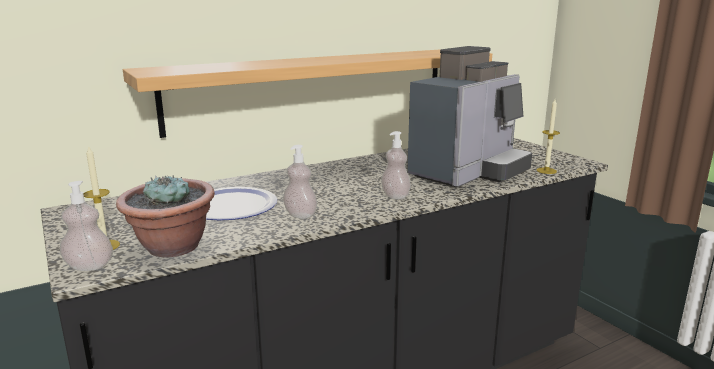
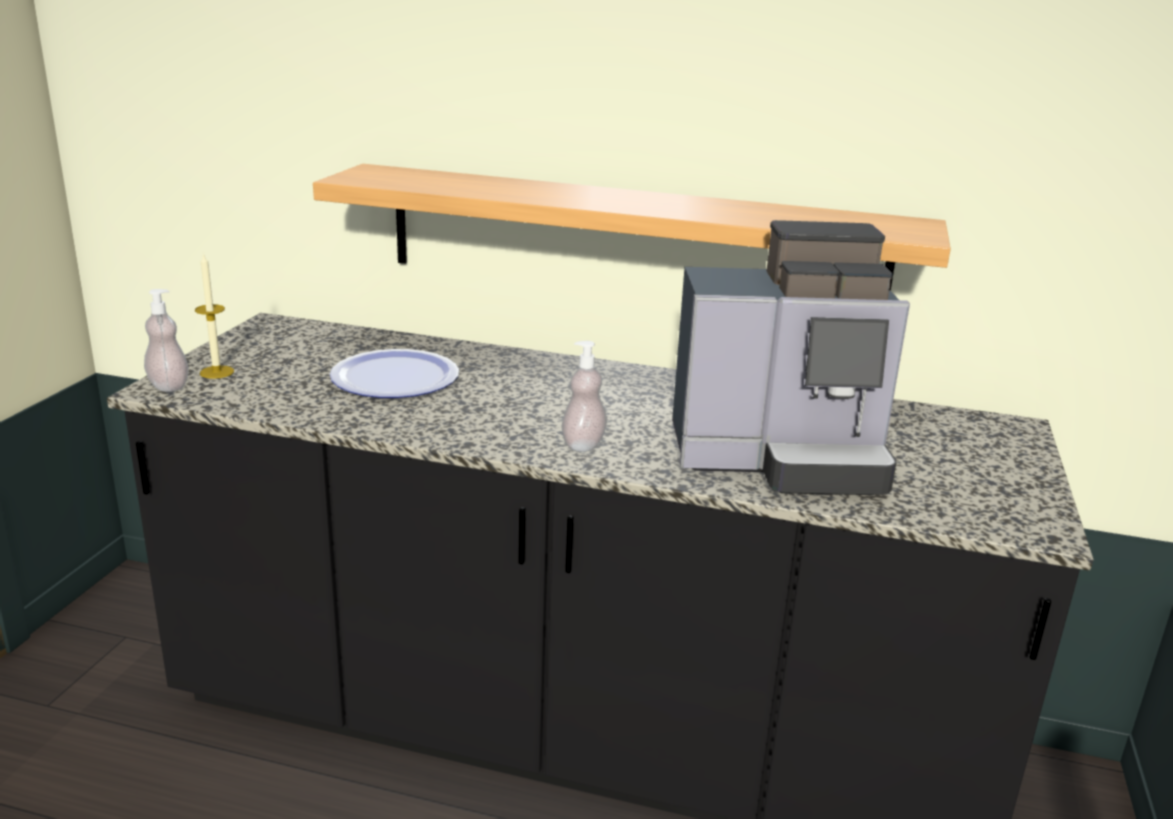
camera: 45 degrees right, 5 degrees up
(172, 247) = (253, 398): potted plant -> none
(300, 215) = (427, 418): soap dispenser -> none
(546, 170) = (920, 513): candle -> none

